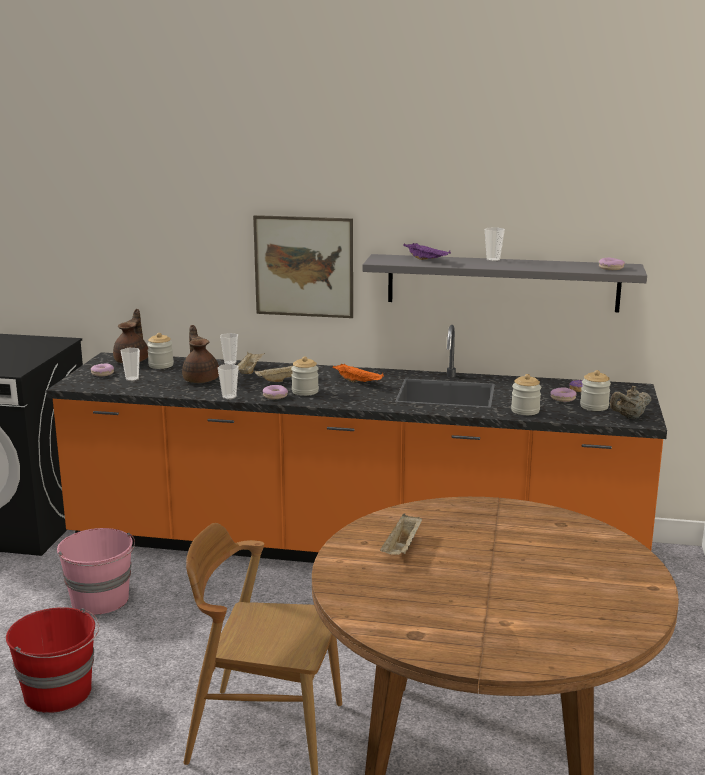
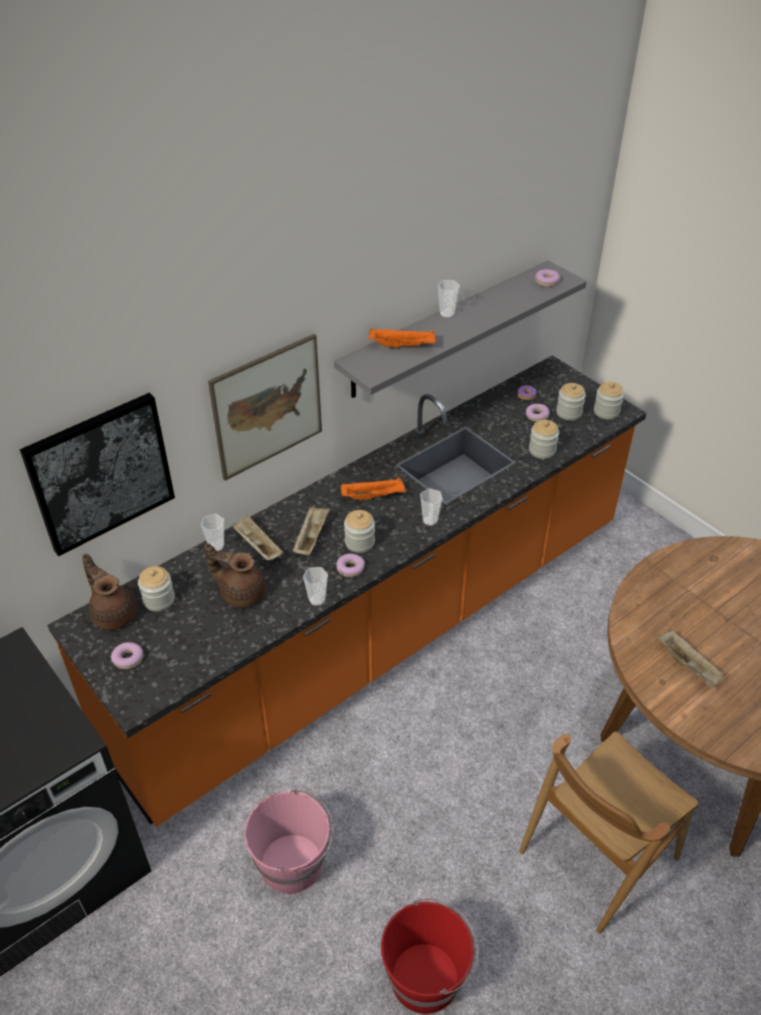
camera: 50 degrees left, 25 degrees up
(132, 379) = (176, 643): cup -> cup (430, 521)
(162, 249) = (100, 473): none -> picture
(427, 260) = (403, 346): purple tray -> orange tray
(629, 417) = (606, 411): beige teapot -> jar

